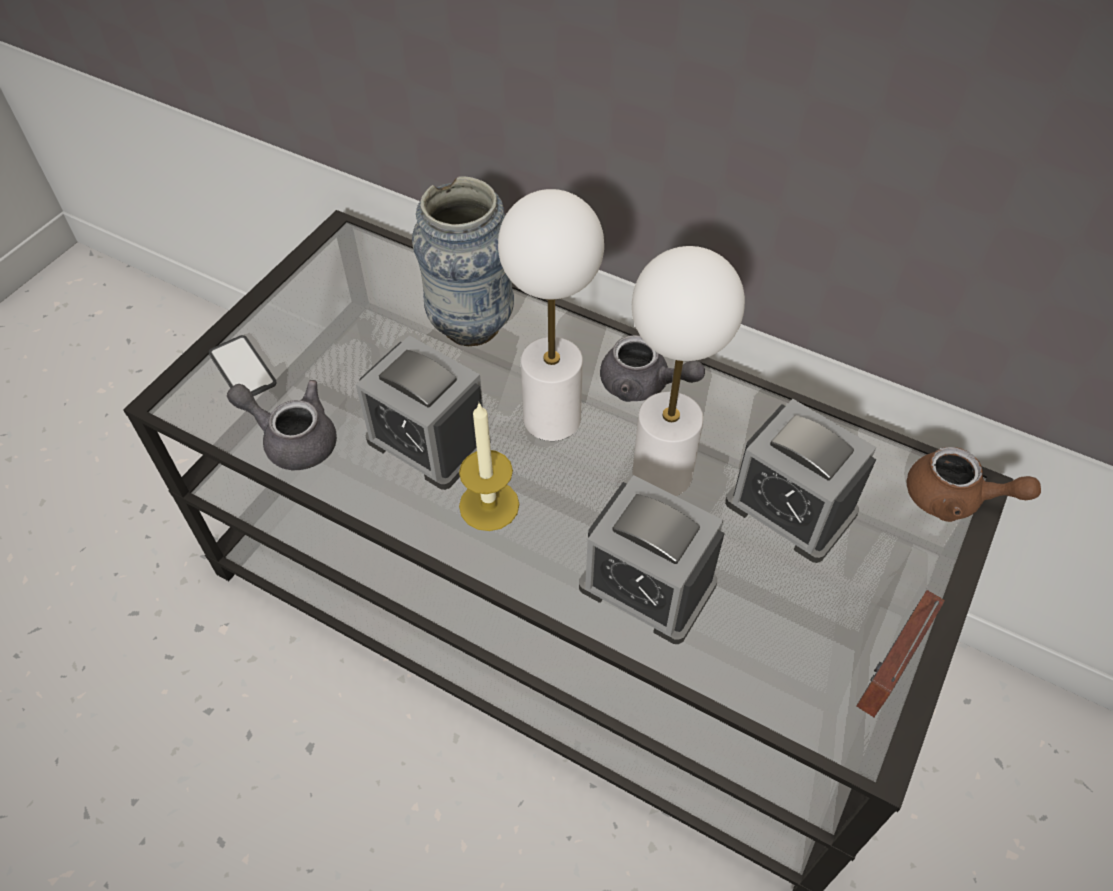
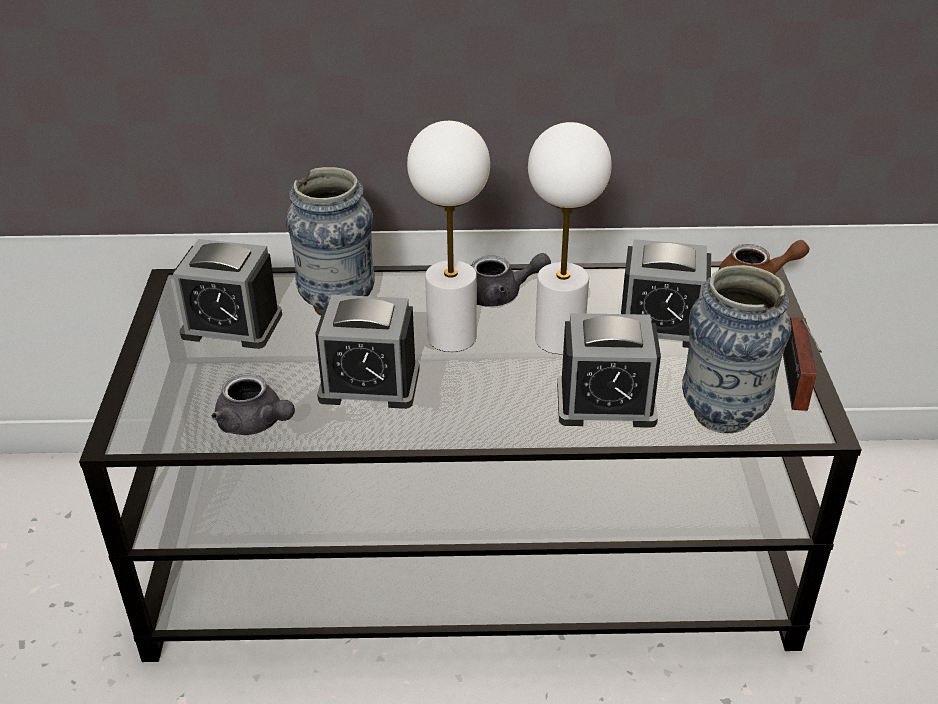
camera: 30 degrees left, 15 degrees down
(242, 369) = (167, 395): phone -> none
(293, 439) = (255, 424): grey teapot -> grey teapot turned 135 degrees counterclockwise
(357, 309) = (232, 325): none -> alarm clock
(489, 505) = (452, 403): candle -> none
(766, 670) = (723, 415): none -> vase

